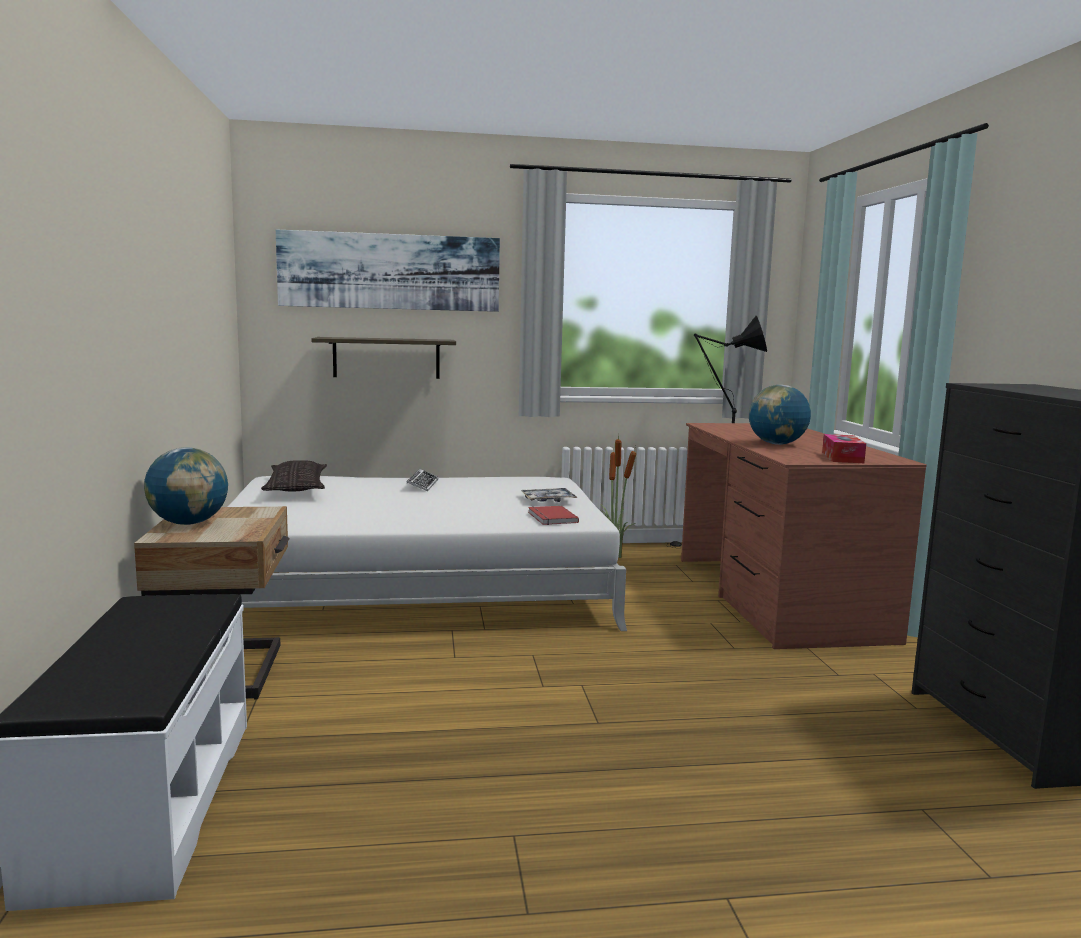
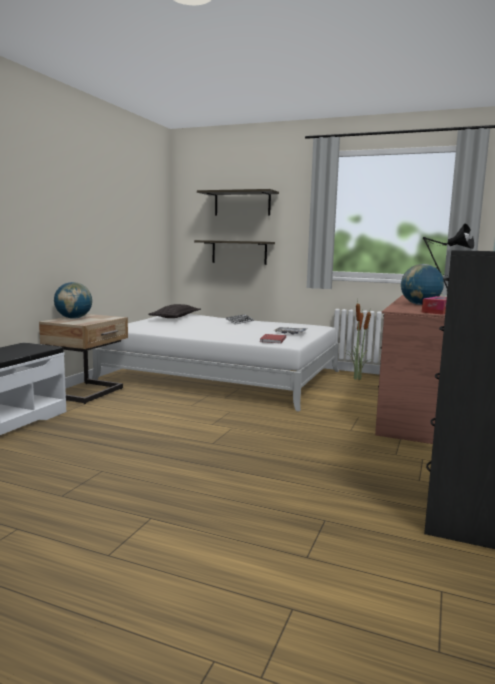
camera: 30 degrees right, 0 degrees up
(390, 271) = (242, 204): picture -> shelf

